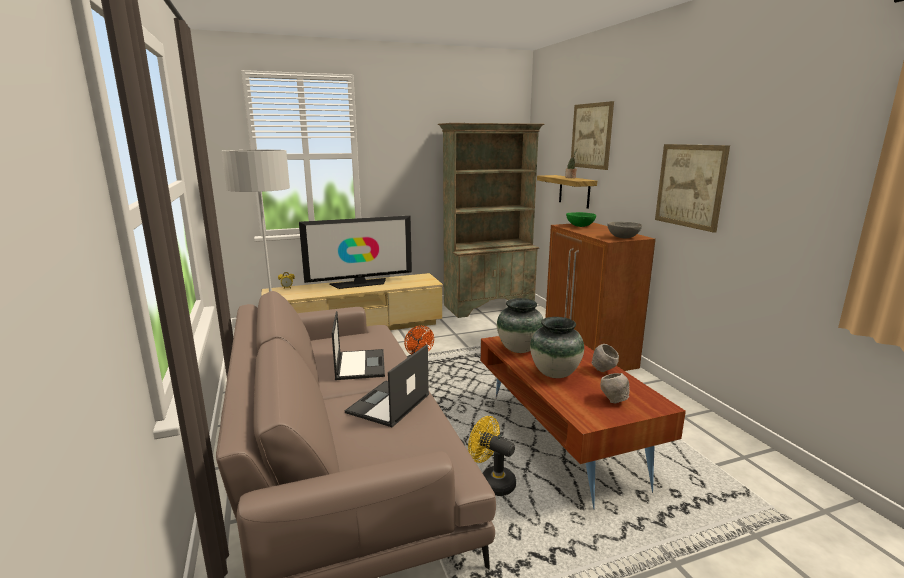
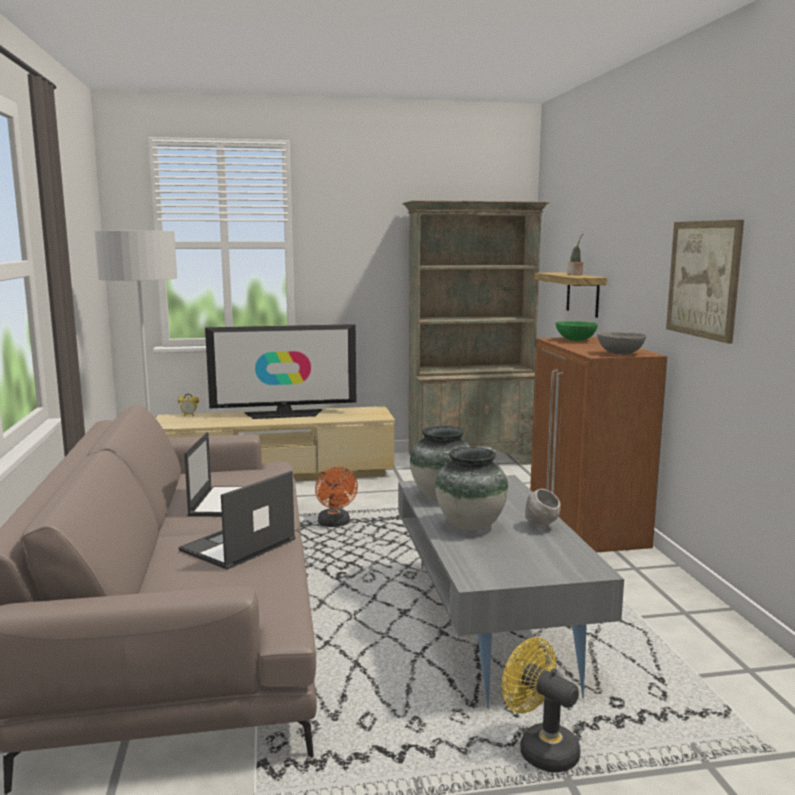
camera: 10 degrees right, 5 degrees down
(492, 482) = (366, 664): yellow fan -> yellow fan (540, 748)
(561, 439) = (488, 624): brown coffee table -> grey coffee table
(591, 136) = (600, 216): picture -> none
(613, 401) = (529, 560): grey bowl -> none

